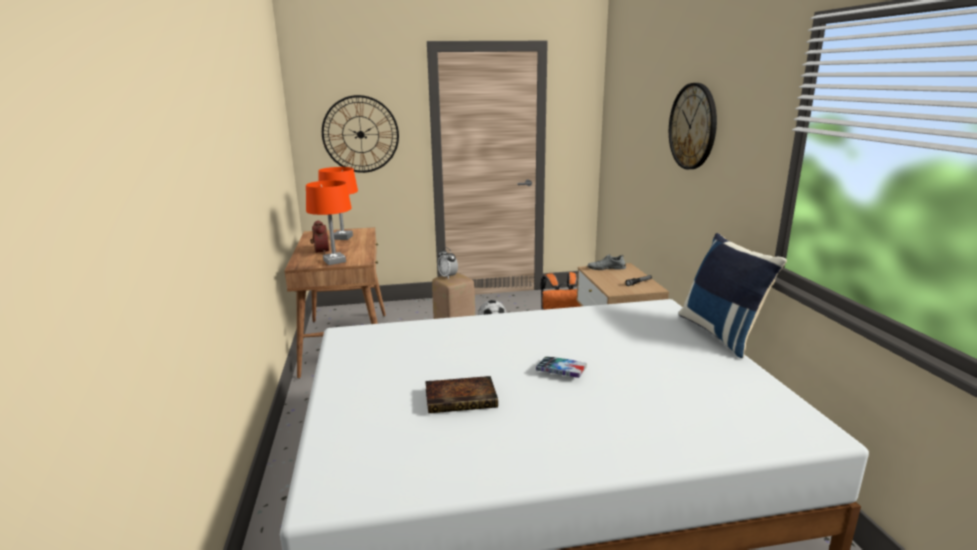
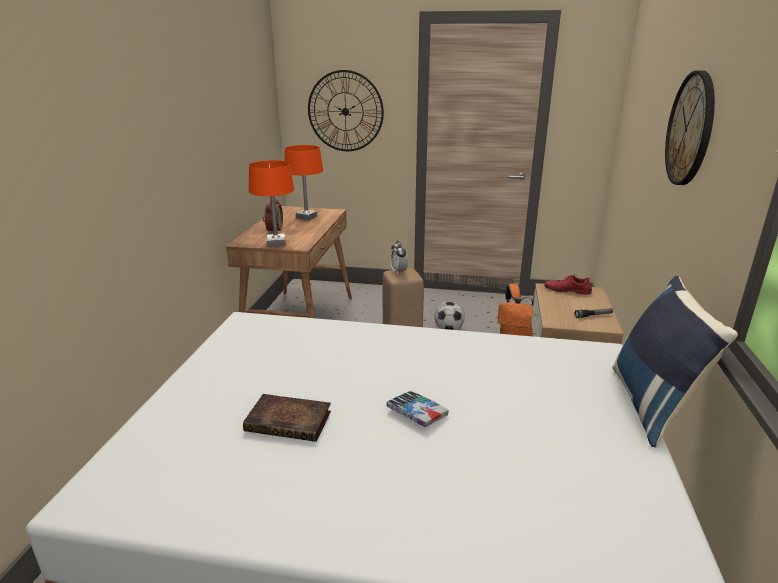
camera: 20 degrees right, 5 degrees up
(606, 268) = (567, 290): grey shoe -> red shoe

